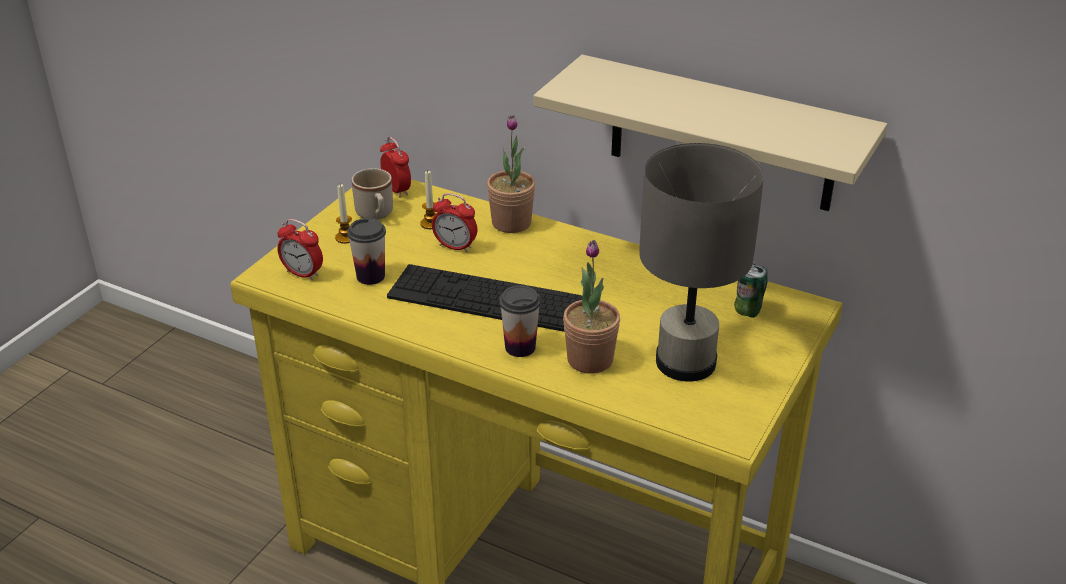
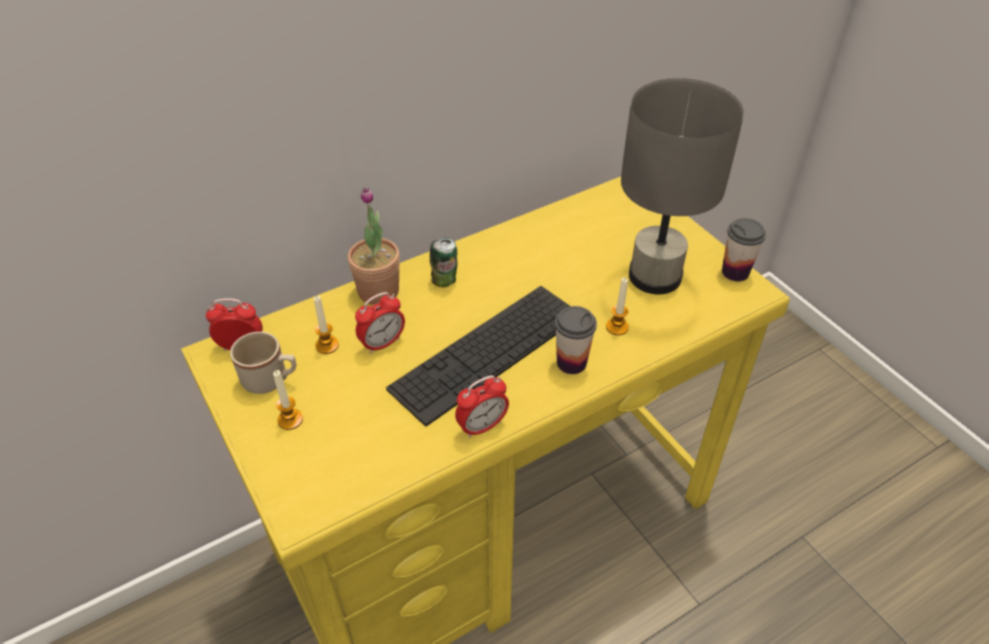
camera: 60 degrees left, 10 degrees up
(303, 274) = (325, 481): alarm clock -> alarm clock (482, 426)
(370, 276) = (378, 425): cup -> cup (735, 272)
(590, 359) = (617, 327): potted plant -> candle
(721, 134) = (528, 94): beige shelf -> none
(747, 311) = (613, 217): can -> can (445, 281)

